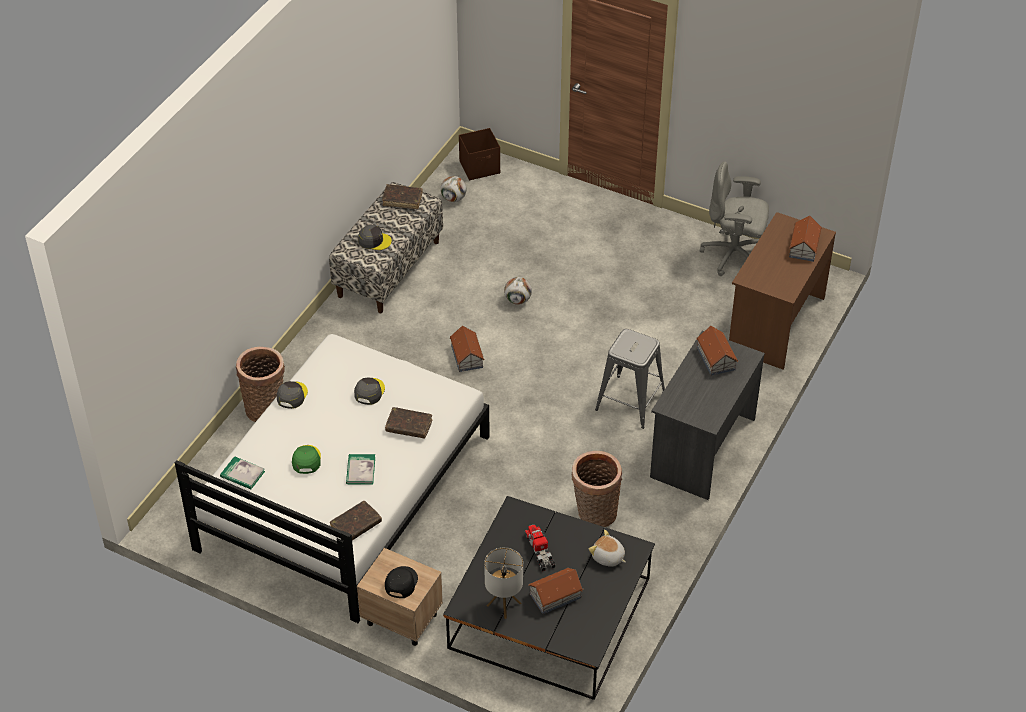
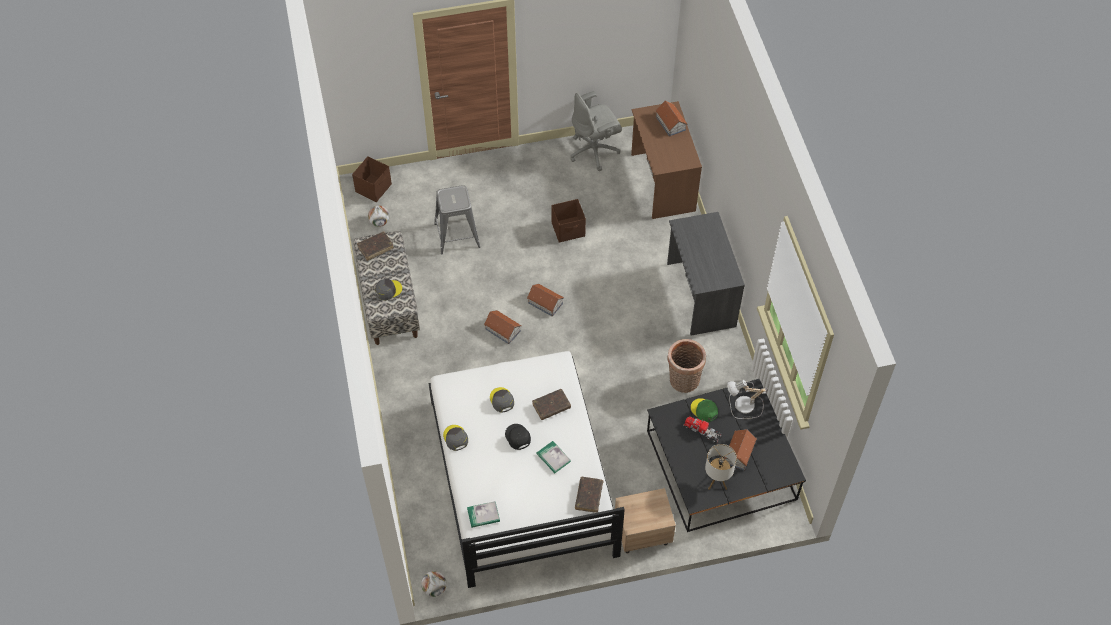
camera: 40 degrees left, 10 degrees up
(266, 407) = (411, 456): basket -> none
(306, 460) = (513, 476): green cap -> green cap (704, 410)
(400, 583) = (649, 513): black cap -> black cap (517, 437)
(518, 300) = (495, 269): football -> football (434, 588)
(608, 557) = (743, 407): plush toy -> table lamp
(629, 309) = (568, 229): none -> brown storage box
(630, 402) = (631, 293): grey stool -> grey stool (457, 235)
(716, 358) = (695, 233): toy house -> toy house (545, 302)

